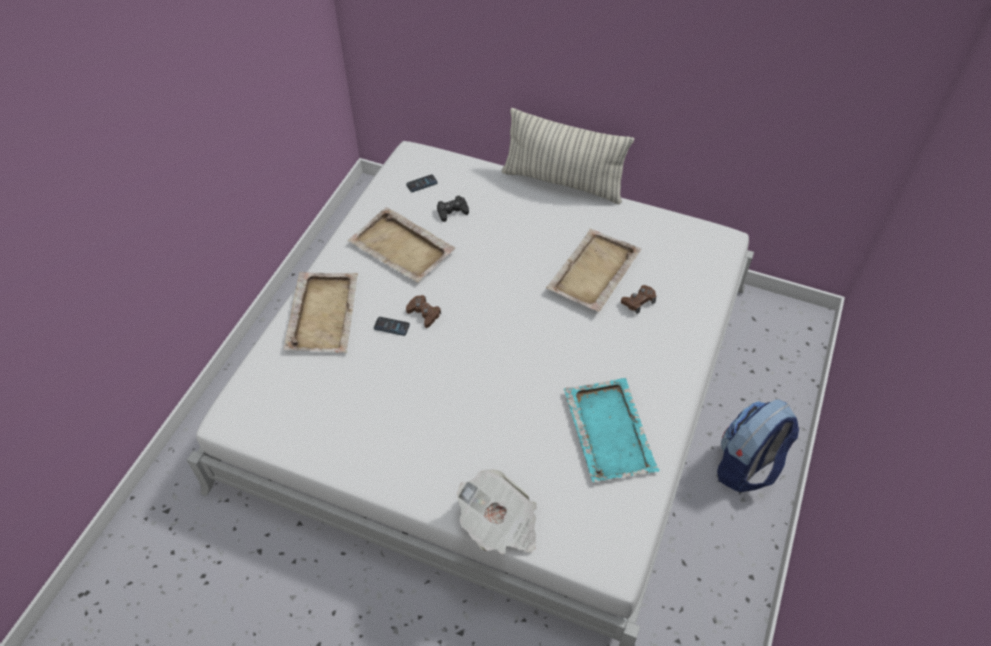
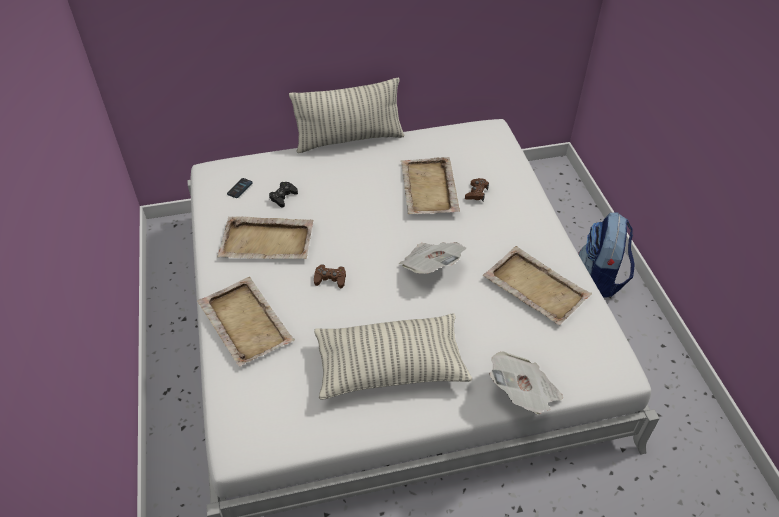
camera: 35 degrees left, 5 degrees down
(391, 326) = (313, 301): phone -> none
(405, 425) = (390, 367): none -> pillow
(524, 353) = (431, 267): none -> newspaper
(609, 430) = (535, 286): turquoise tray -> beige tray

